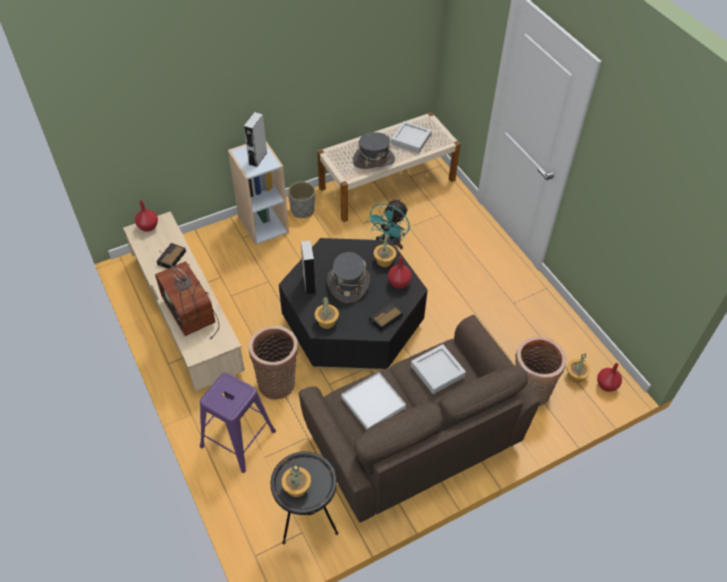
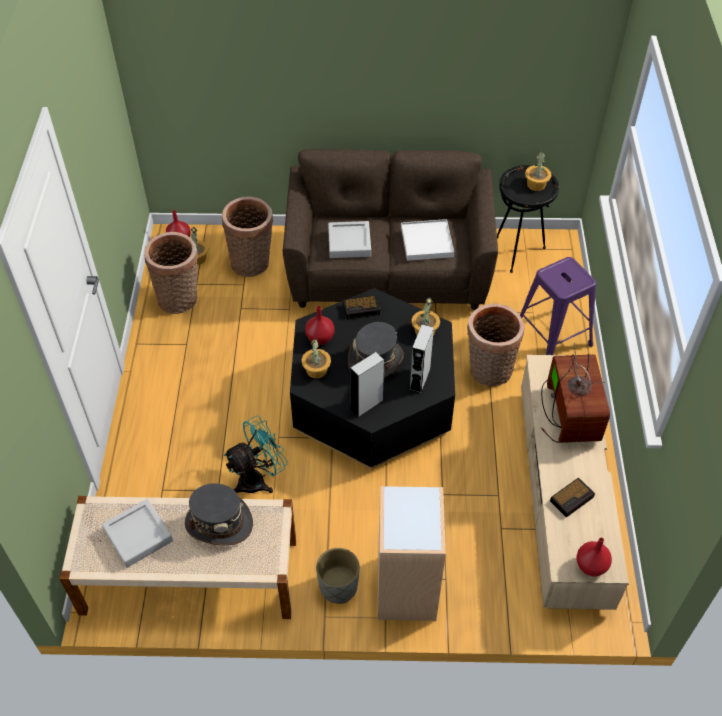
camera: 150 degrees left, 0 degrees up
(258, 158) = (409, 515): grey speaker -> grey speaker (367, 405)
(552, 334) = (180, 299): none -> basket

